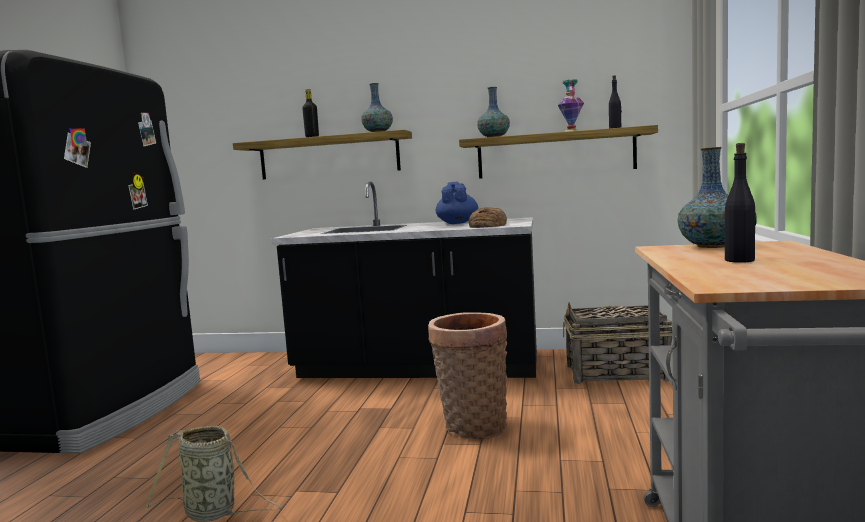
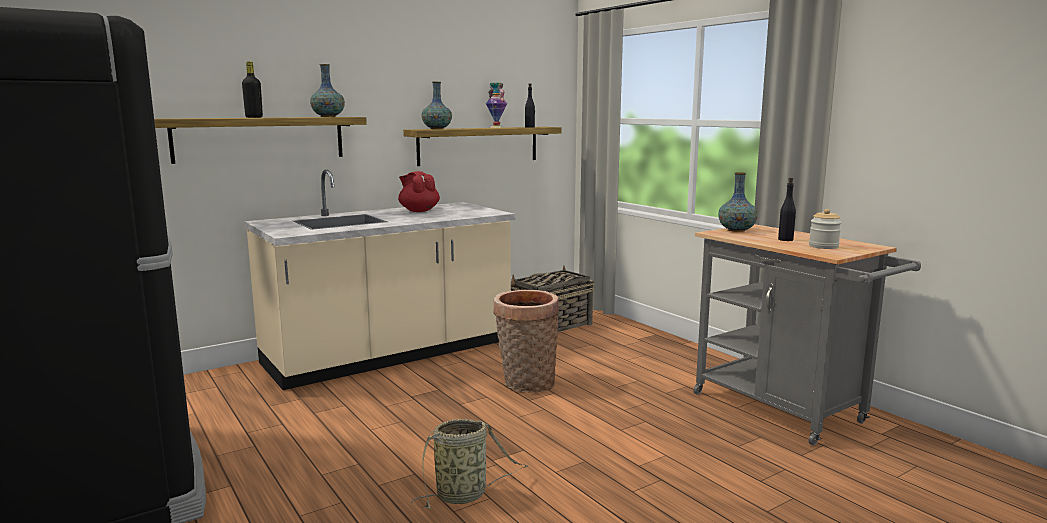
camera: 45 degrees left, 5 degrees up
(418, 367) = (390, 354): black counter -> beige counter
(457, 223) = (419, 211): blue teapot -> red teapot
(487, 225) = (466, 213): bread -> none
(768, 273) = (823, 246): none -> jar

